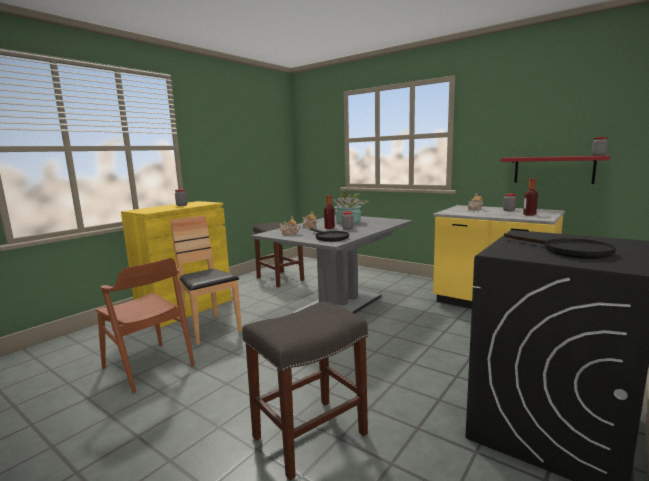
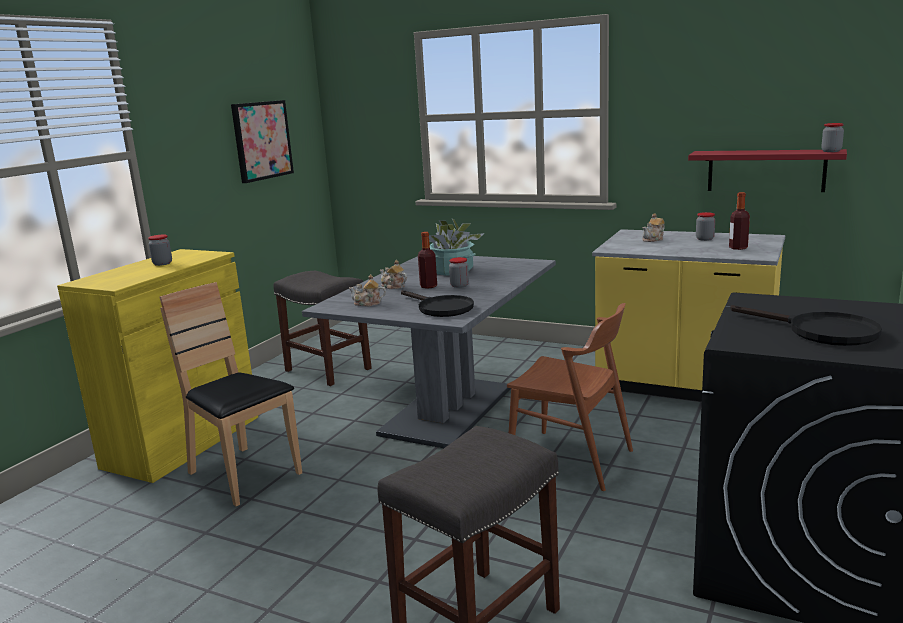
camera: 10 degrees left, 5 degrees up
(148, 366) = (169, 553): brown chair -> brown chair (571, 459)
(255, 149) = (262, 140): none -> picture

